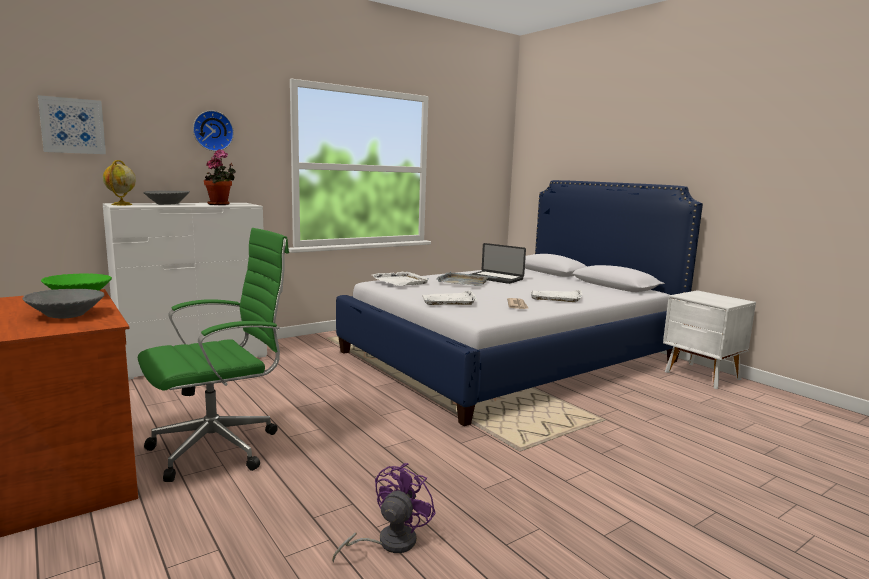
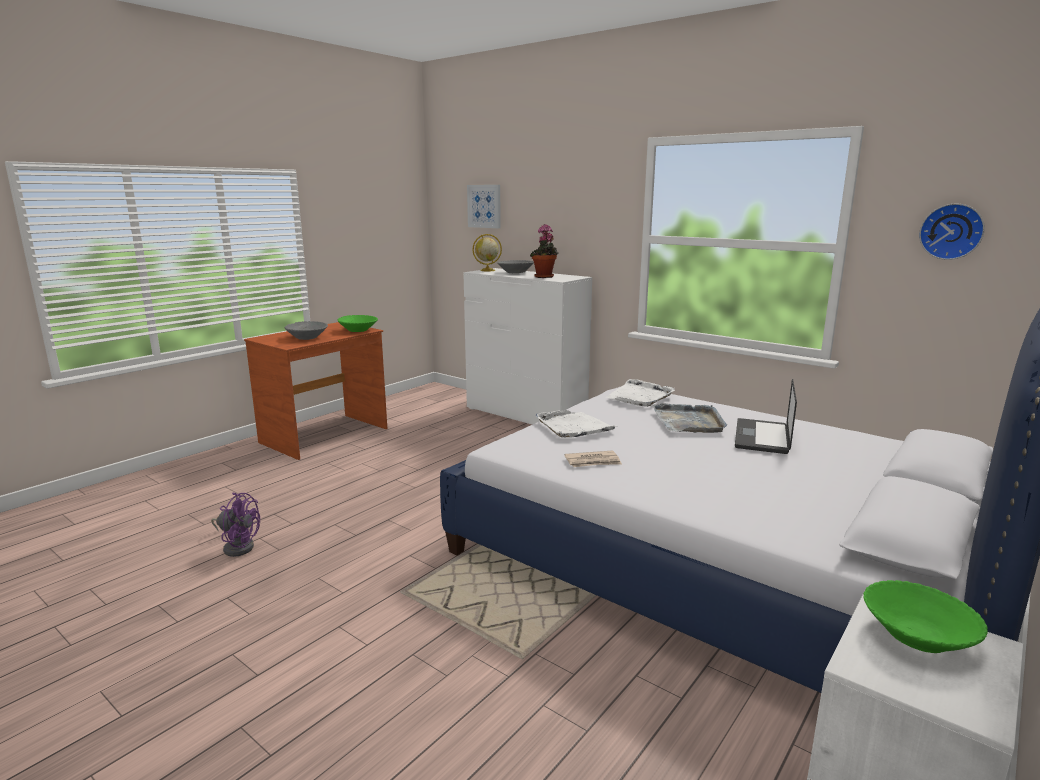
camera: 75 degrees right, 5 degrees up
(212, 131) = (572, 204): wall clock -> wall clock (951, 231)
(220, 448) = (369, 463): green office chair -> none
(556, 297) = (686, 483): white tray -> none
(700, 296) = (917, 636): none -> green bowl

